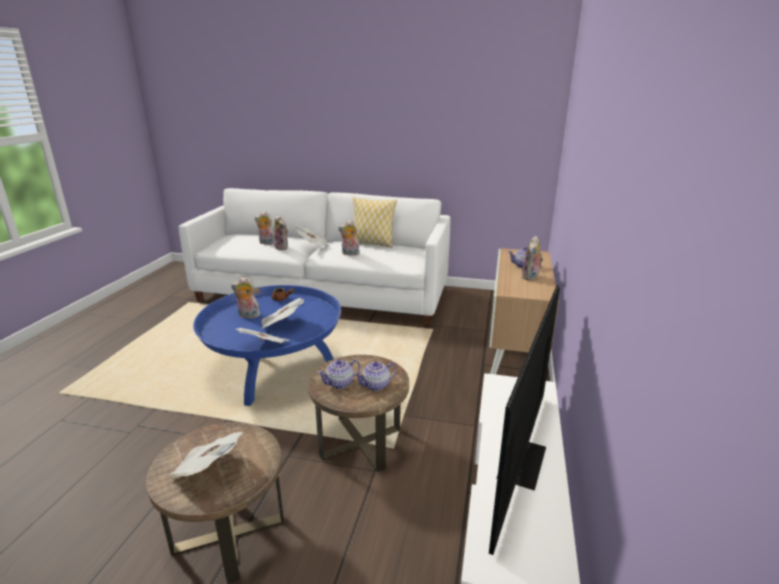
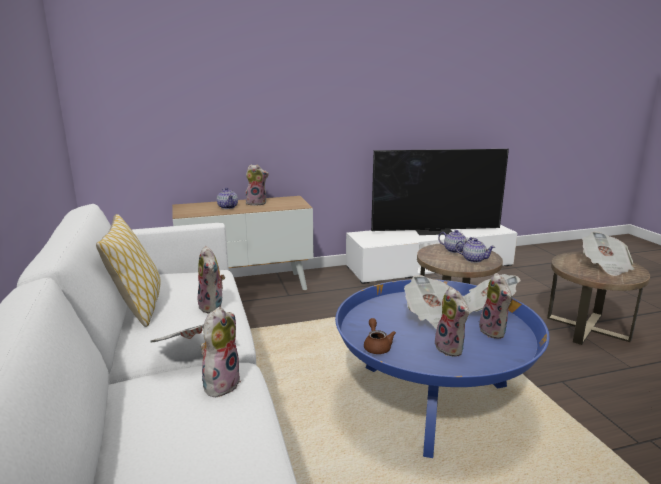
camera: 120 degrees left, 5 degrees down
(266, 243) = (203, 421): plush toy -> plush toy (494, 332)

